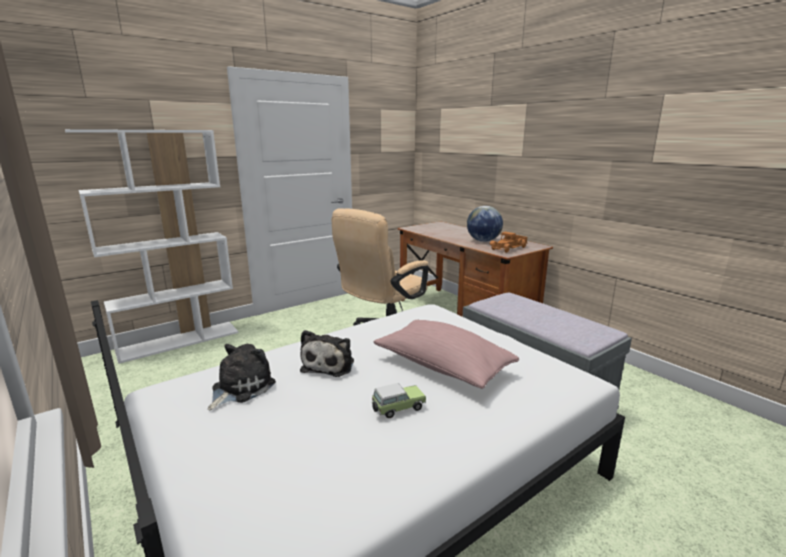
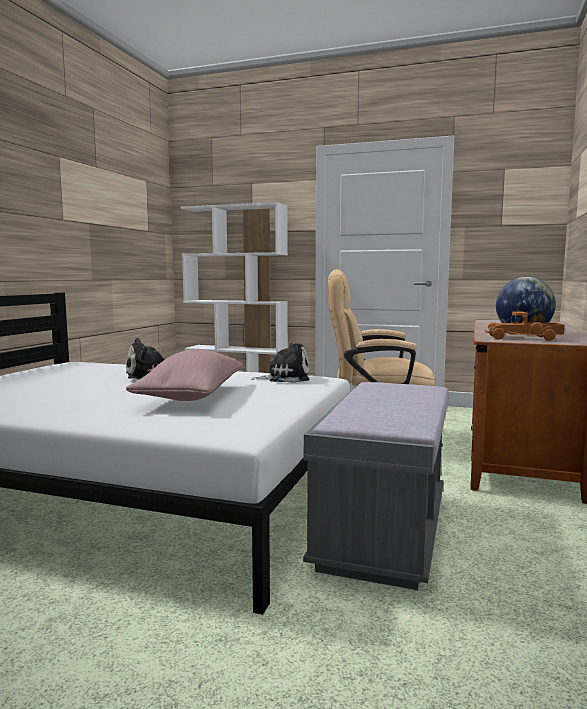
camera: 55 degrees right, 10 degrees down
(240, 388) = (89, 369): plush toy -> plush toy (285, 378)
(397, 409) = (96, 395): toy car -> none

